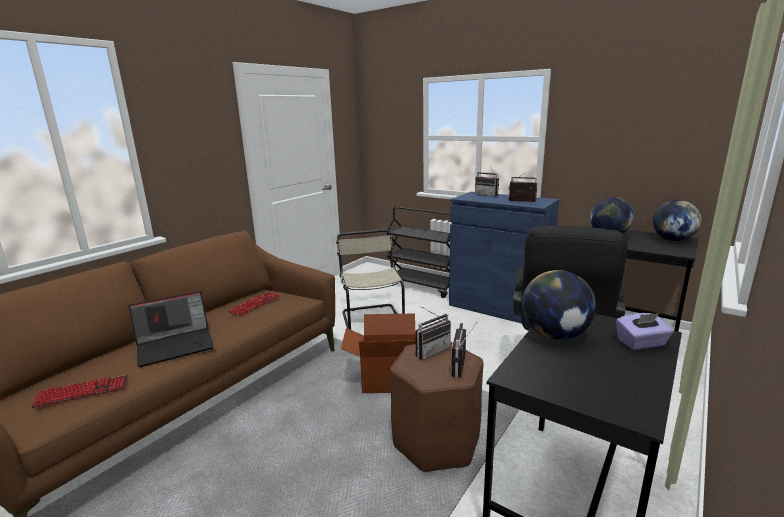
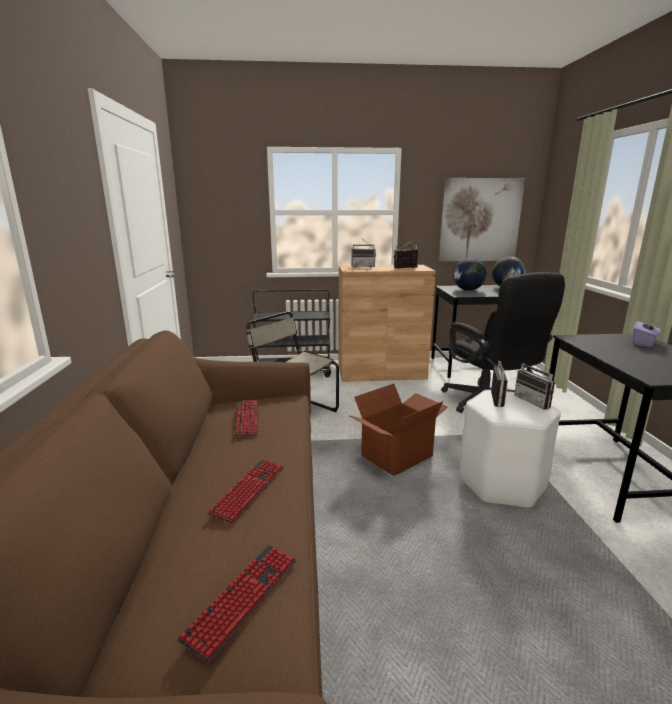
camera: 40 degrees left, 0 degrees up
(176, 345) = (249, 490): laptop -> keyboard
(436, 441) = (501, 483): brown stool -> white stool
(498, 307) = (381, 372): blue cabinet -> brown cabinet
(555, 335) = (604, 351): globe -> none
(649, 151) = (480, 220): none -> picture

